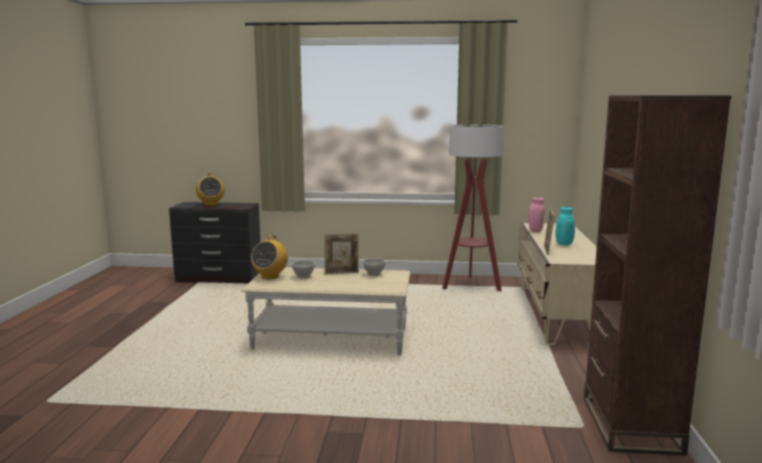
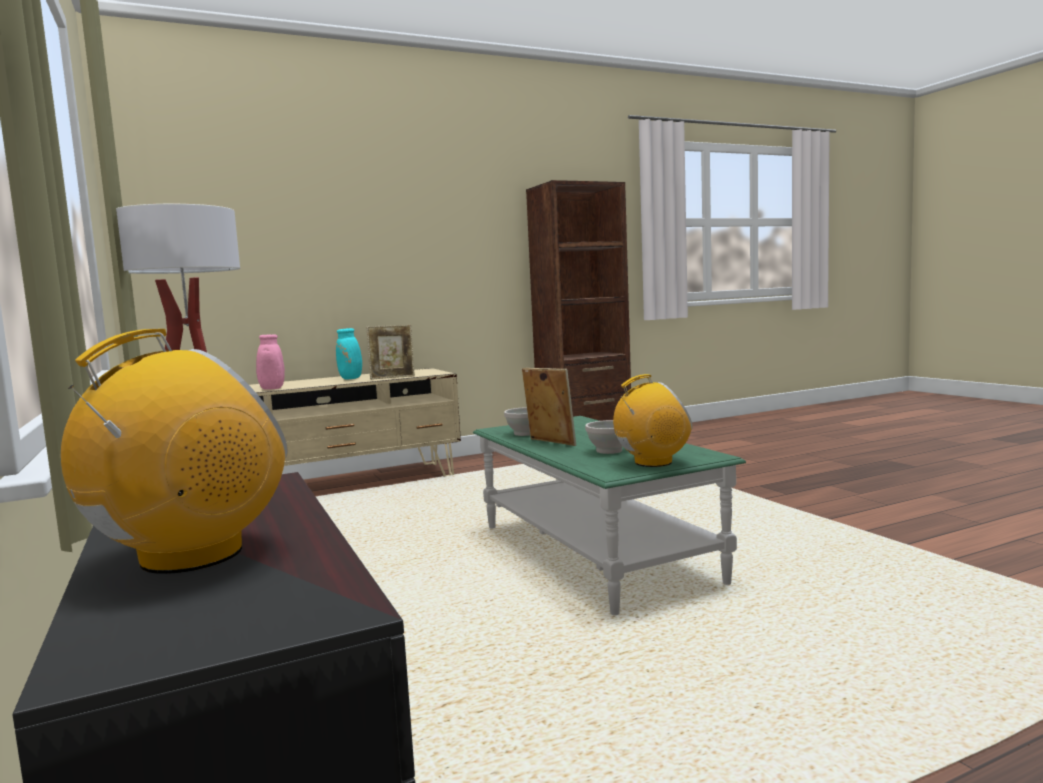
camera: 120 degrees left, 5 degrees down
(331, 339) = (594, 553): beige coffee table -> green coffee table

